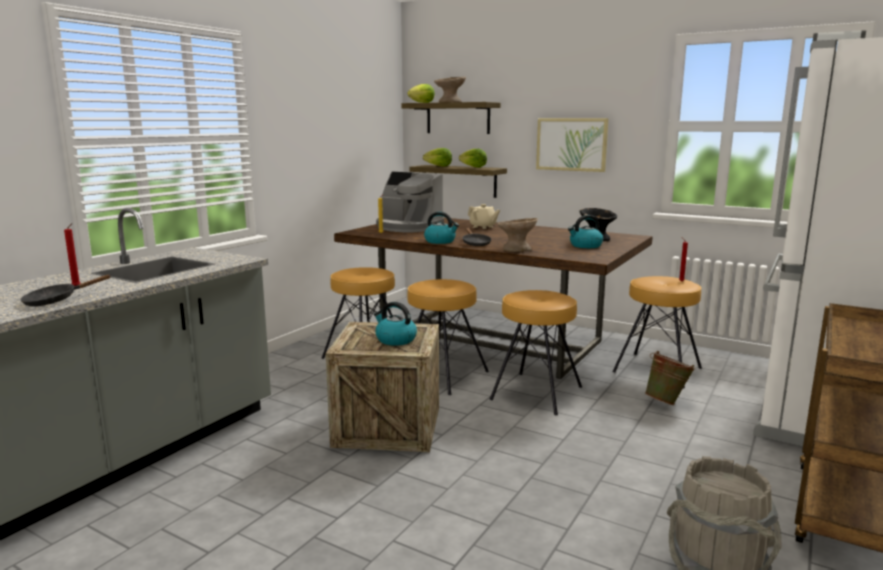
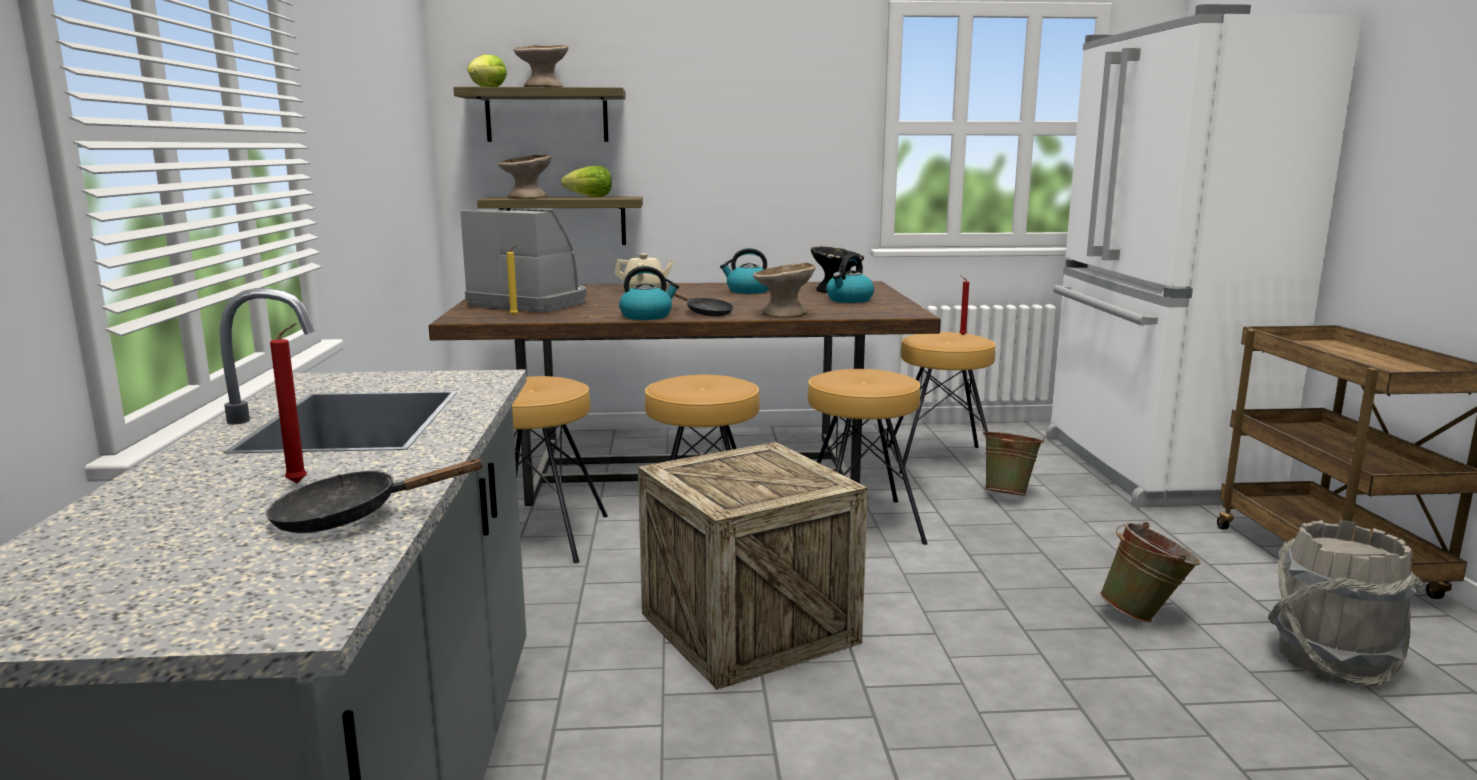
camera: 35 degrees left, 0 degrees up
(56, 301) = (350, 517): black frying pan -> black frying pan turned 60 degrees clockwise
(395, 340) = (770, 476): kettle -> kettle (747, 291)
(407, 227) = (531, 303): coffee machine -> coffee machine turned 150 degrees counterclockwise
(439, 166) = (527, 197): lettuce -> beige bowl
(571, 144) = (747, 156): picture -> none
(625, 498) = (1145, 616): none -> green bucket

